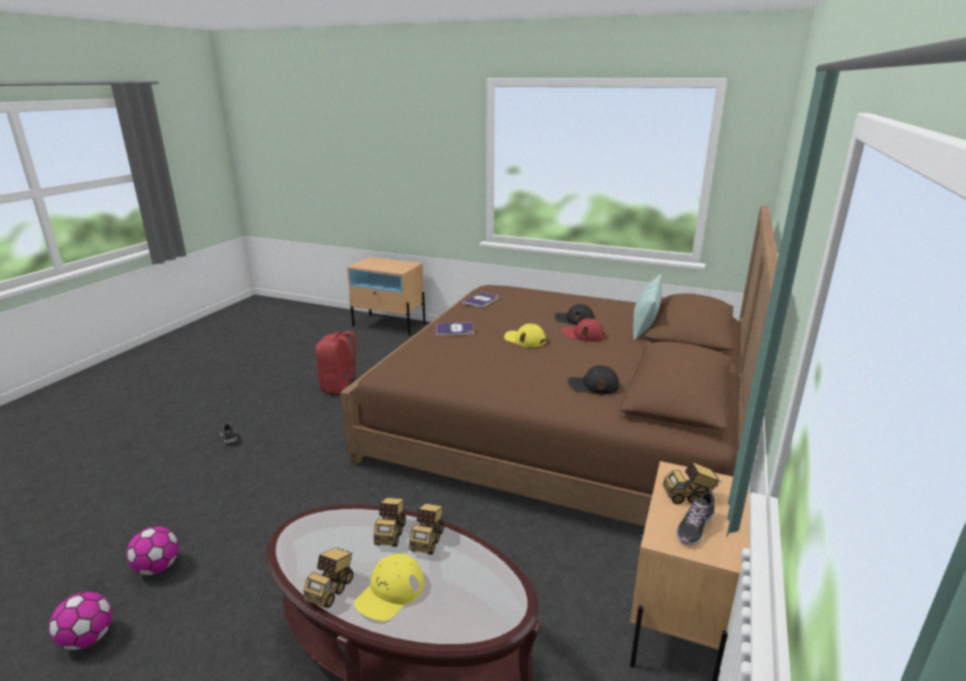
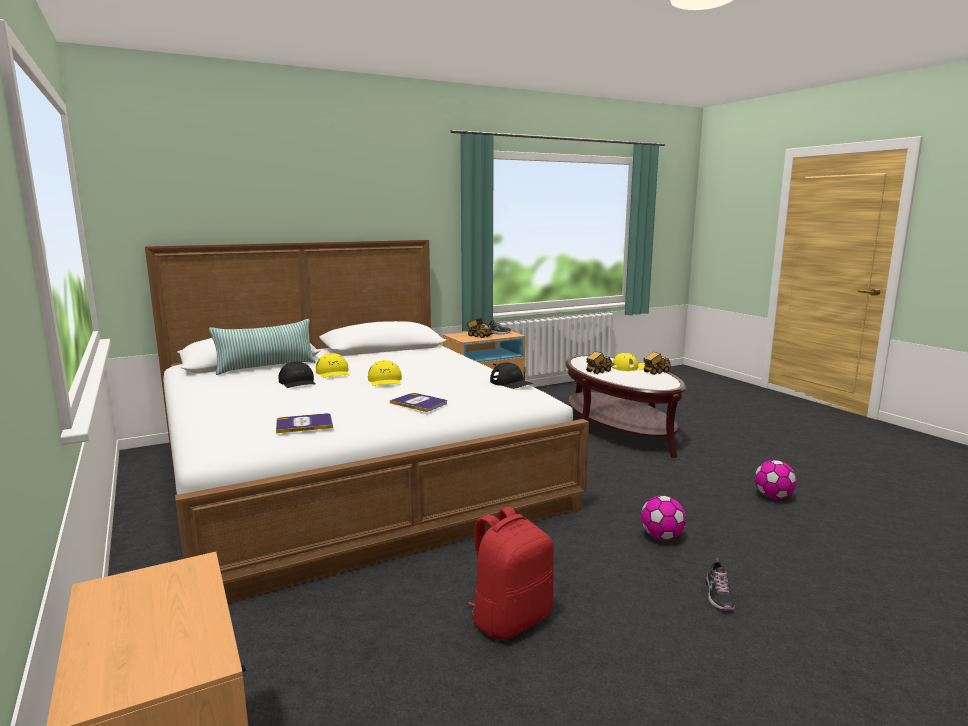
camera: 140 degrees left, 10 degrees down
(88, 639) = (808, 479): football -> football (661, 537)
(391, 533) = (614, 376): toy truck -> none
(564, 421) = (351, 472): brown bed -> white bed
(582, 334) = (333, 373): red cap -> yellow cap
(593, 385) = (421, 354): black cap -> black cap (511, 383)

